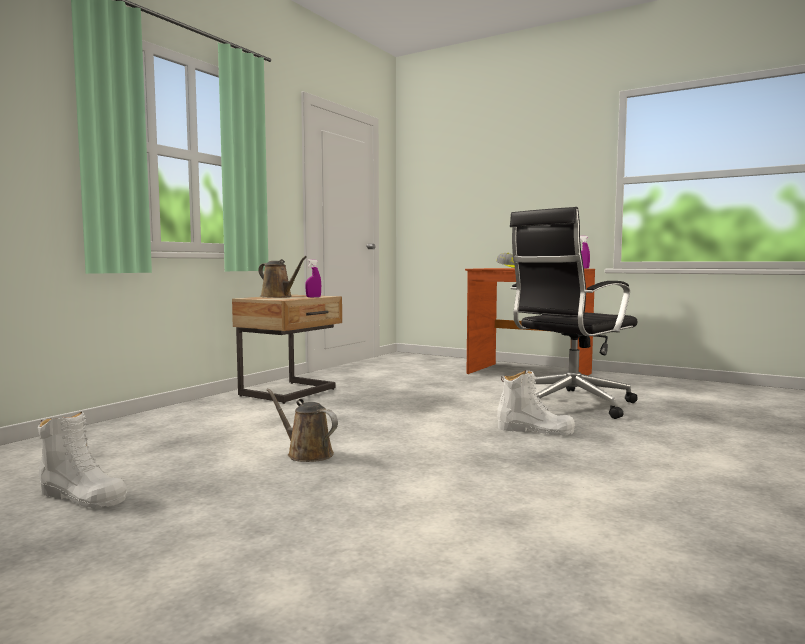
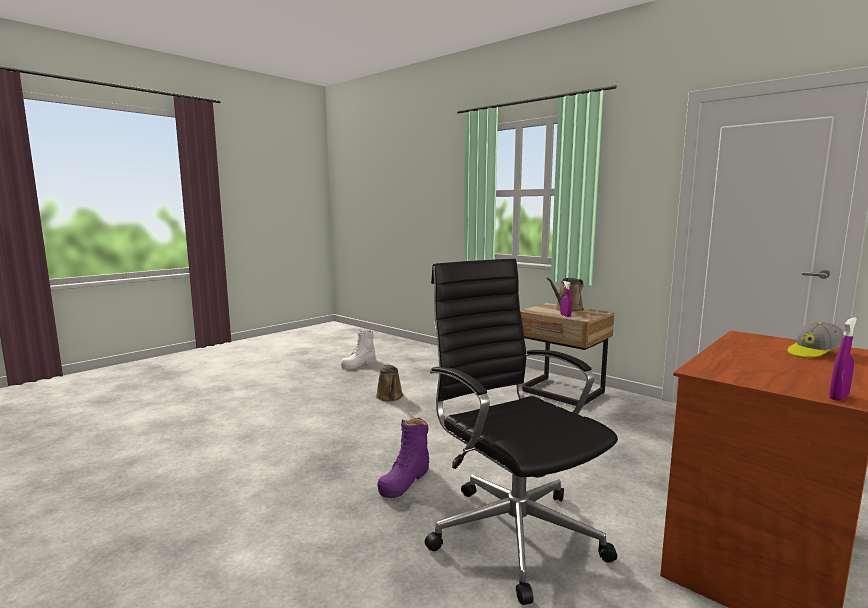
camera: 100 degrees right, 5 degrees up
(306, 453) = (390, 397): brown watering can -> brown watering can turned 120 degrees clockwise
(535, 430) = (405, 480): white boot -> purple boot

